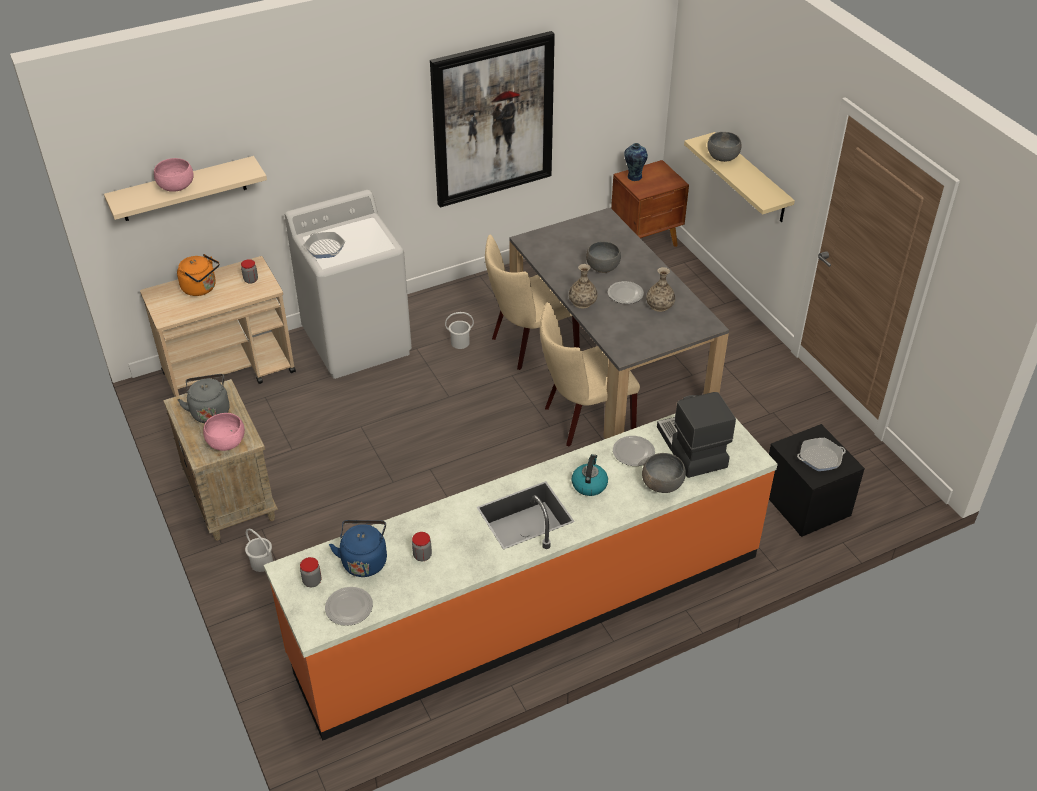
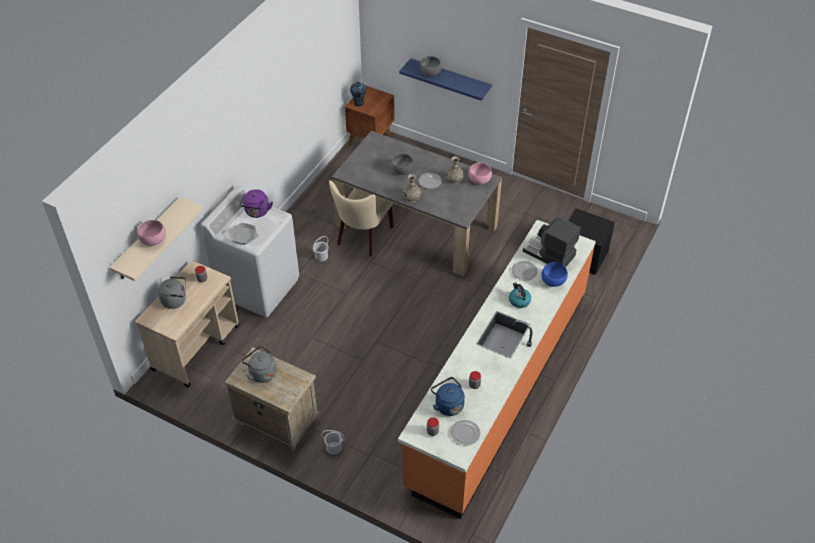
camera: 35 degrees left, 5 degrees up
(201, 288) = (176, 300): orange kettle -> grey kettle
(226, 442) = (291, 385): pink bowl -> pink bowl (479, 180)
(366, 230) = (257, 212): none -> purple kettle
(492, 120) = (287, 105): picture -> none
(583, 419) = (432, 267): beige chair -> none
(662, 484) = (553, 281): grey bowl -> blue bowl
(751, 178) = (450, 79): beige shelf -> blue shelf
(820, 457) = (590, 227): frying pan -> none

